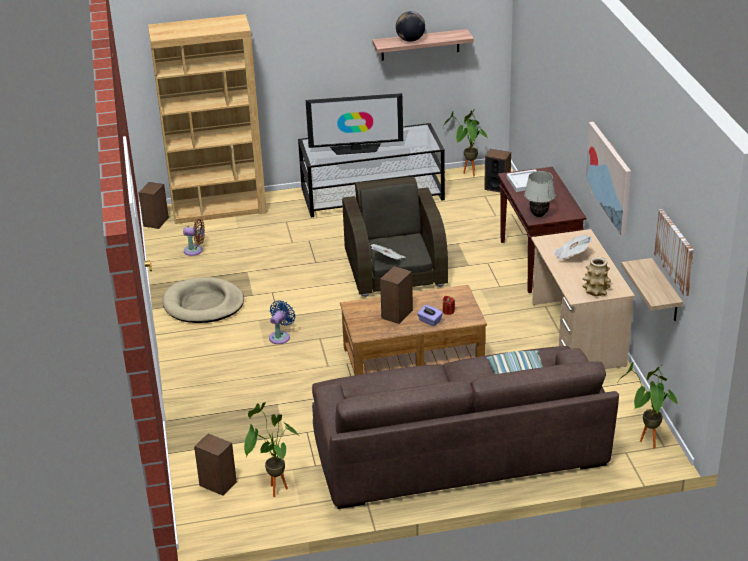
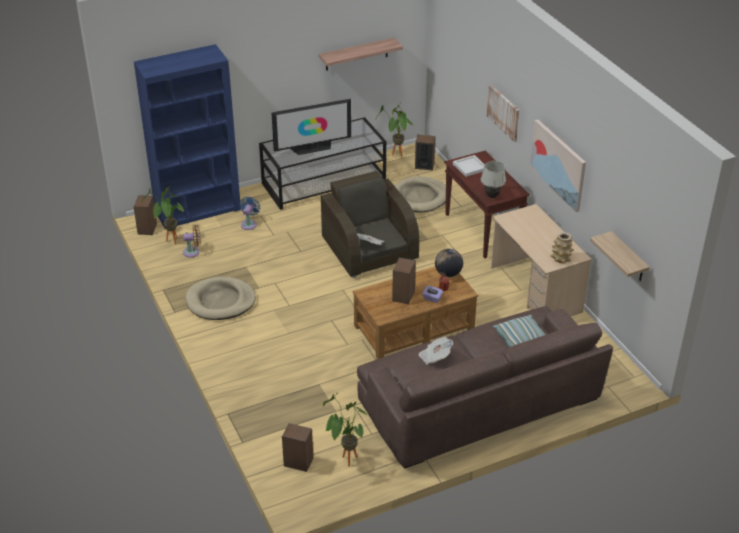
camera: 15 degrees left, 5 degrees up
(219, 209) = (198, 210): brown bookcase -> blue bookcase
(280, 336) = (298, 322): blue fan -> blue fan (249, 224)
(410, 40) = (351, 52): globe -> globe (448, 274)
(477, 220) = (419, 197): none -> beige dog bed
(571, 255) = (530, 229): newspaper -> newspaper (435, 357)
(646, 444) = (620, 377): potted plant -> potted plant (170, 242)
(675, 251) = (640, 228): picture -> picture (503, 112)

